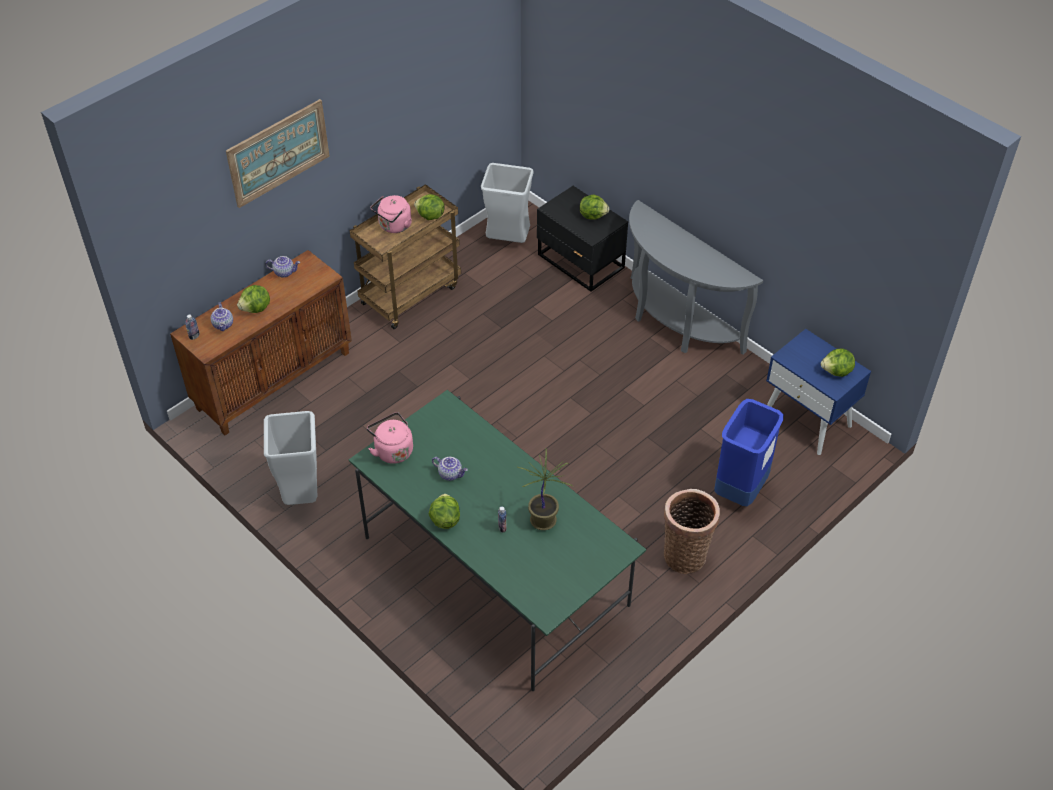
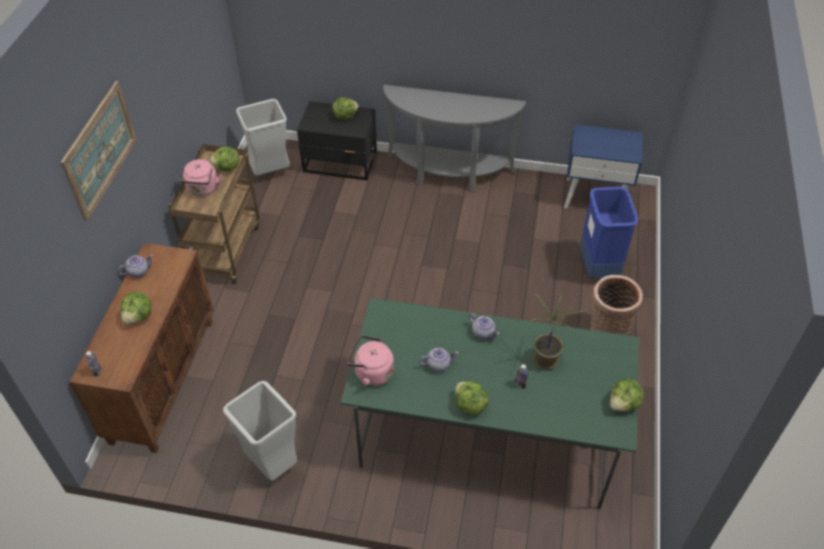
camera: 35 degrees left, 0 degrees up
(224, 325) = (119, 346): teapot -> teapot (483, 333)
(836, 372) = (622, 143): lettuce -> lettuce (623, 404)

